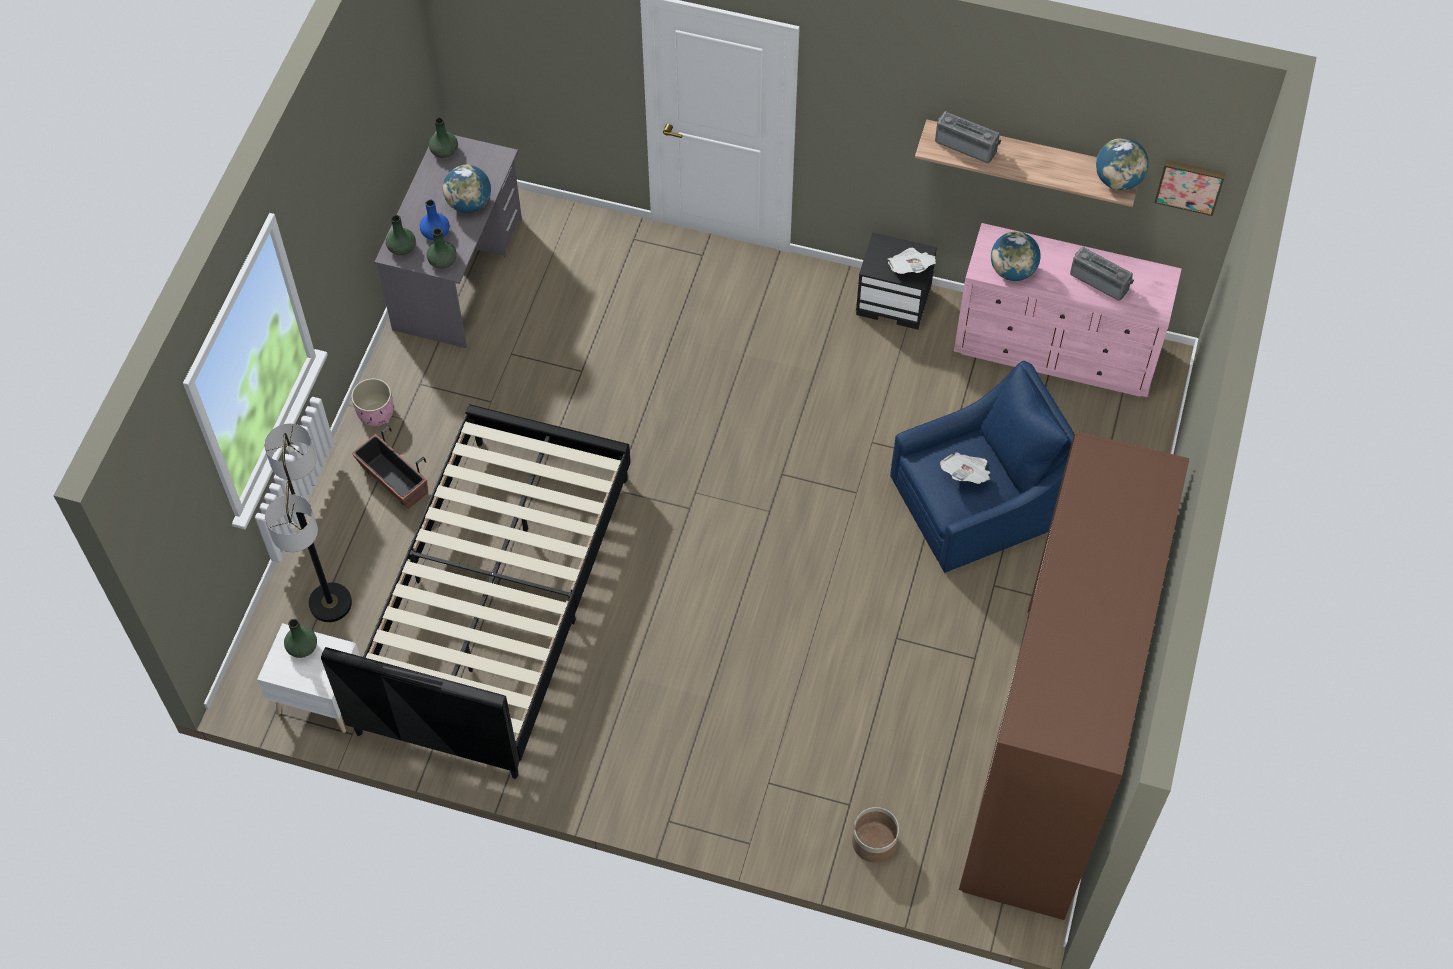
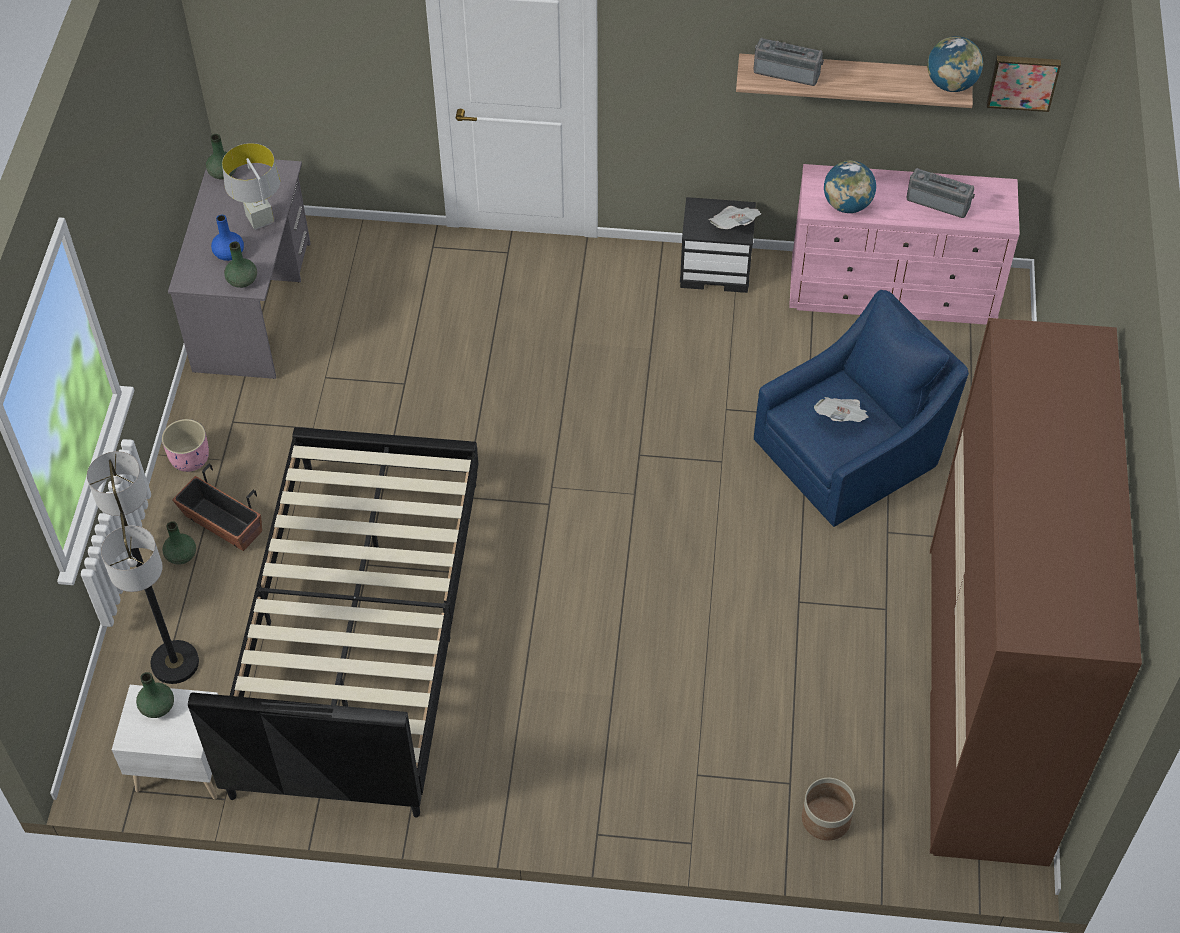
camera: 10 degrees left, 5 degrees down
(401, 248) = (195, 274): green vase -> green vase (181, 556)
(469, 204) = (260, 220): globe -> grey table lamp

